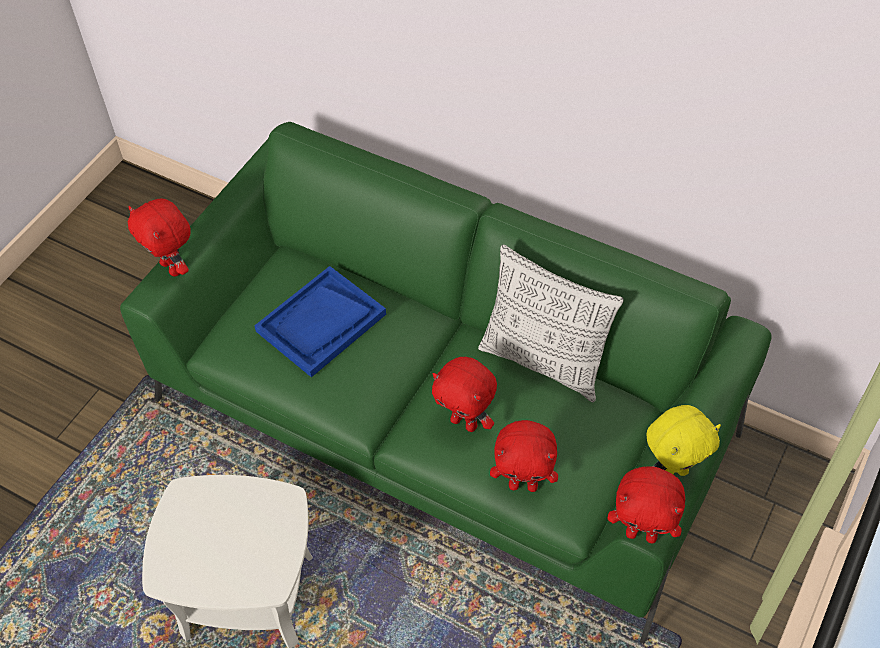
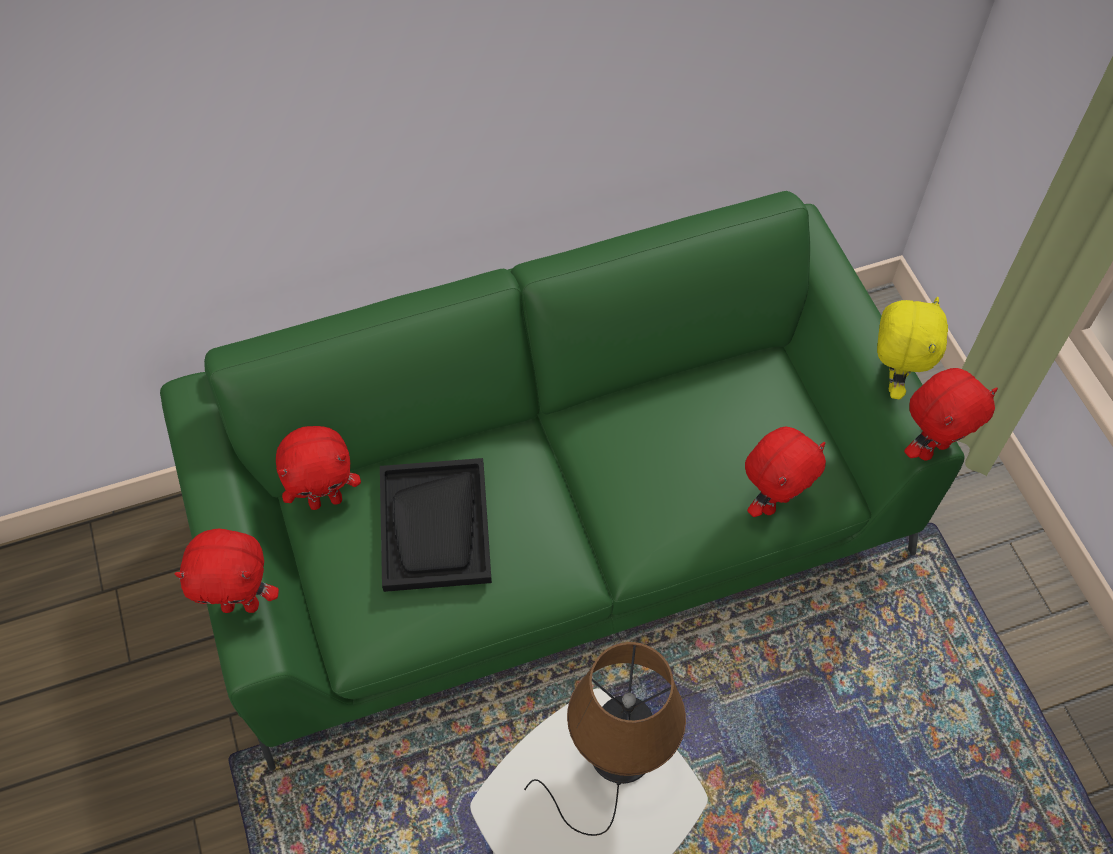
camera: 50 degrees left, 5 degrees up
(266, 532) = (616, 758): none -> brown table lamp
(321, 323) = (435, 526): blue tray -> black tray
(465, 422) = (667, 495): red plush toy -> red plush toy (326, 500)
(544, 362) = (662, 385): pillow -> none

